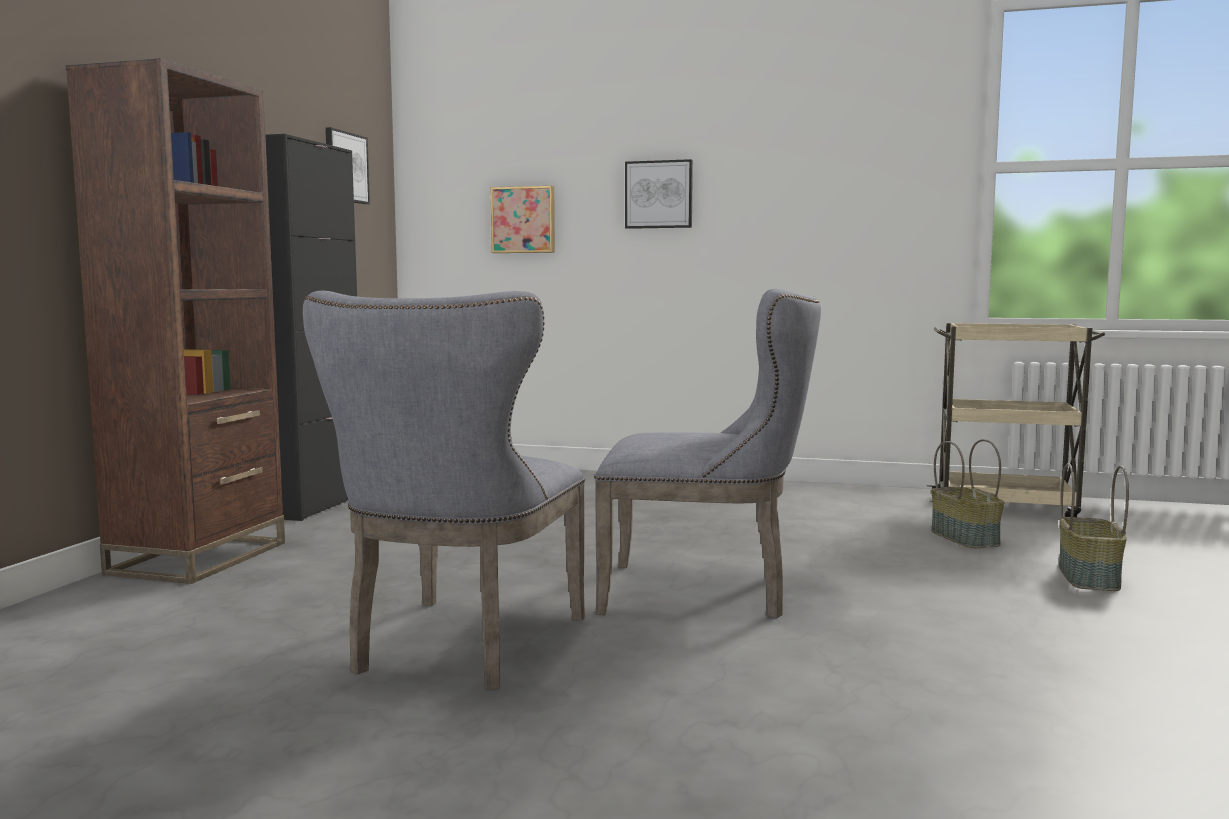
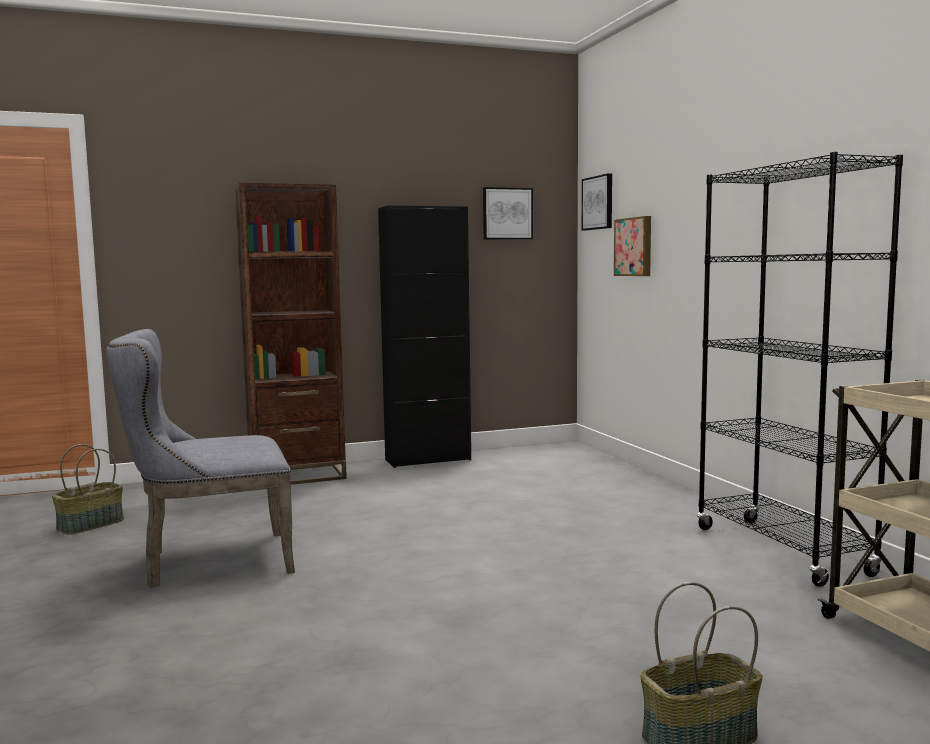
camera: 55 degrees right, 0 degrees up
(659, 194) = (712, 220): picture -> picture (598, 203)
(707, 592) = (392, 589): grey chair -> none
(811, 491) = (781, 551): none -> black bookcase
(966, 538) = (742, 648): basket -> basket (90, 525)

